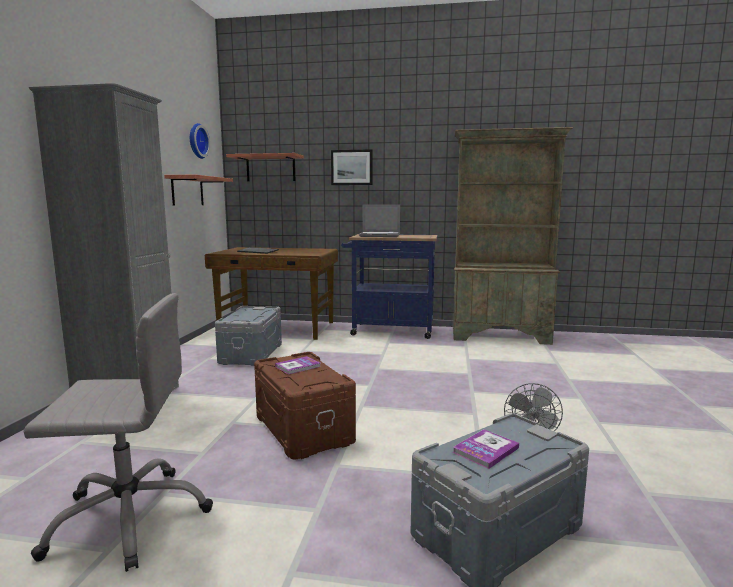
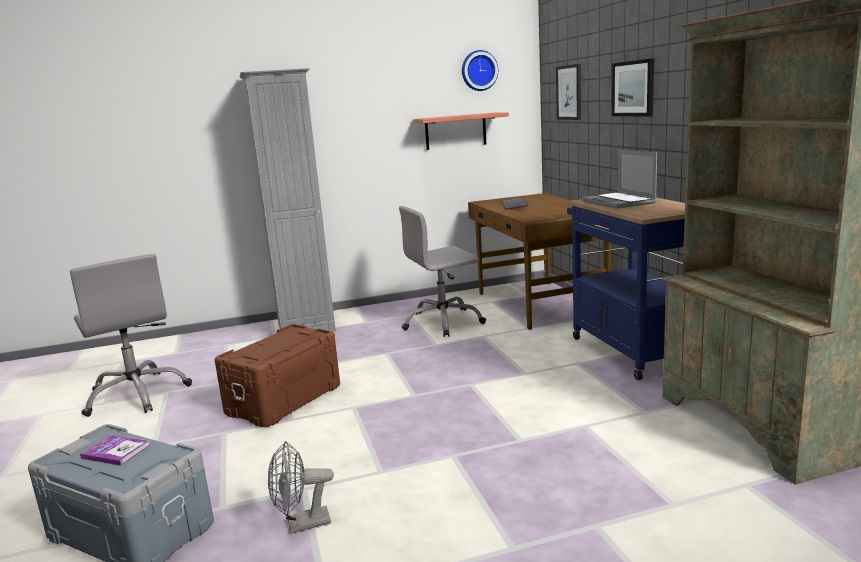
camera: 65 degrees right, 5 degrees up
(250, 353) = (443, 322): grey storage box -> grey office chair
(270, 168) = (569, 92): shelf -> picture
(298, 366) = (290, 340): book -> none

